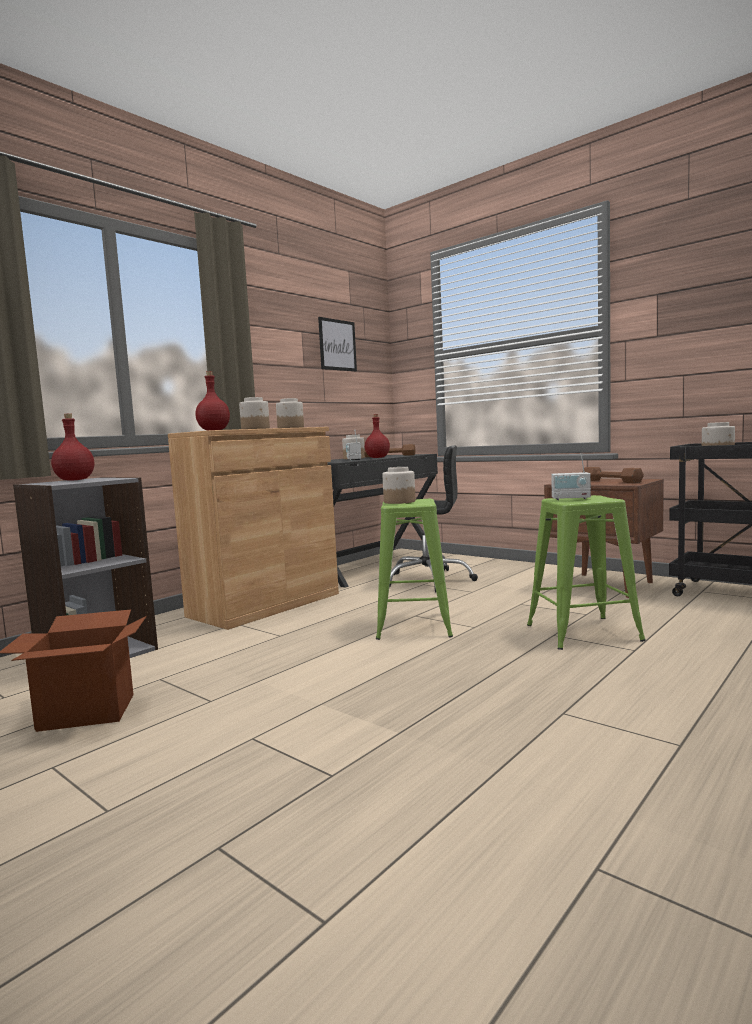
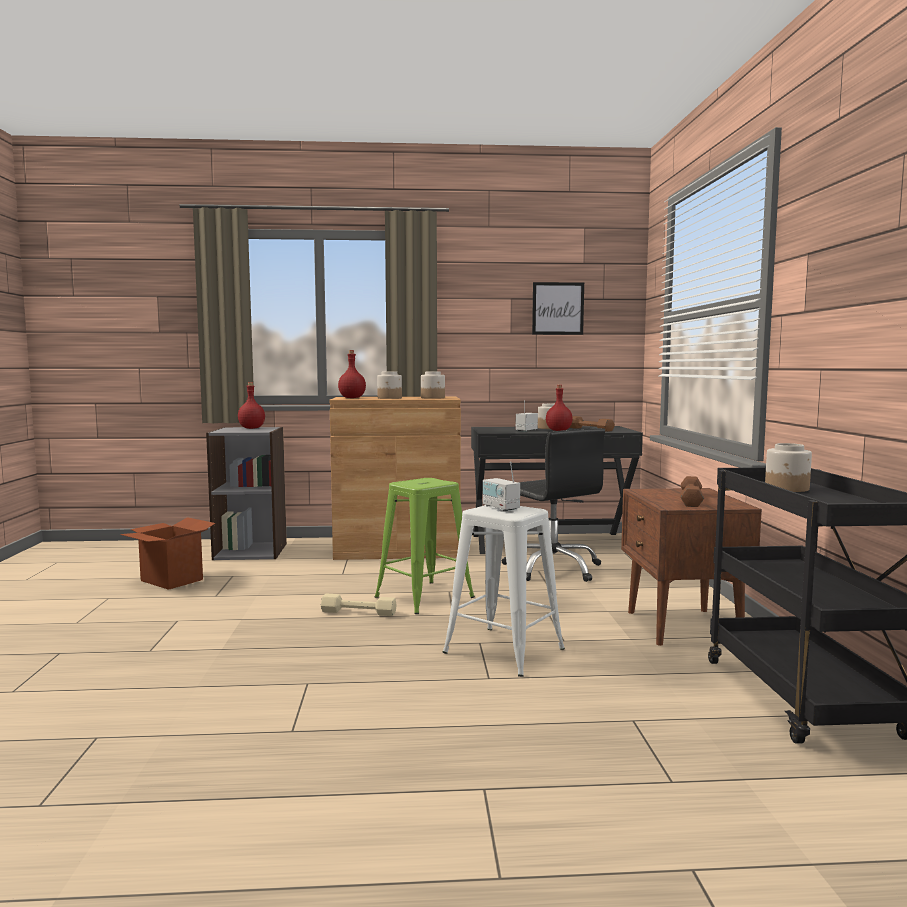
camera: 45 degrees right, 0 degrees up
(399, 502) = (420, 481): jar -> none
(405, 653) = (358, 612): none -> beige dumbbell
(582, 633) = (503, 650): green stool -> white stool

